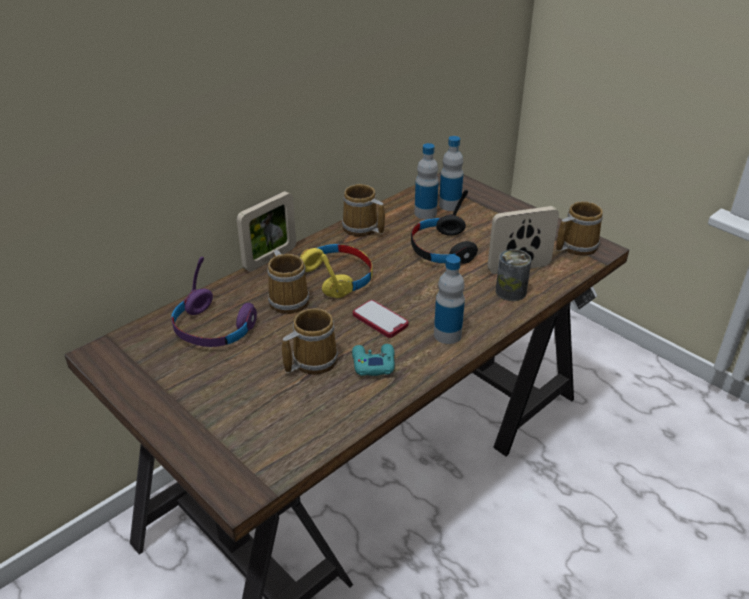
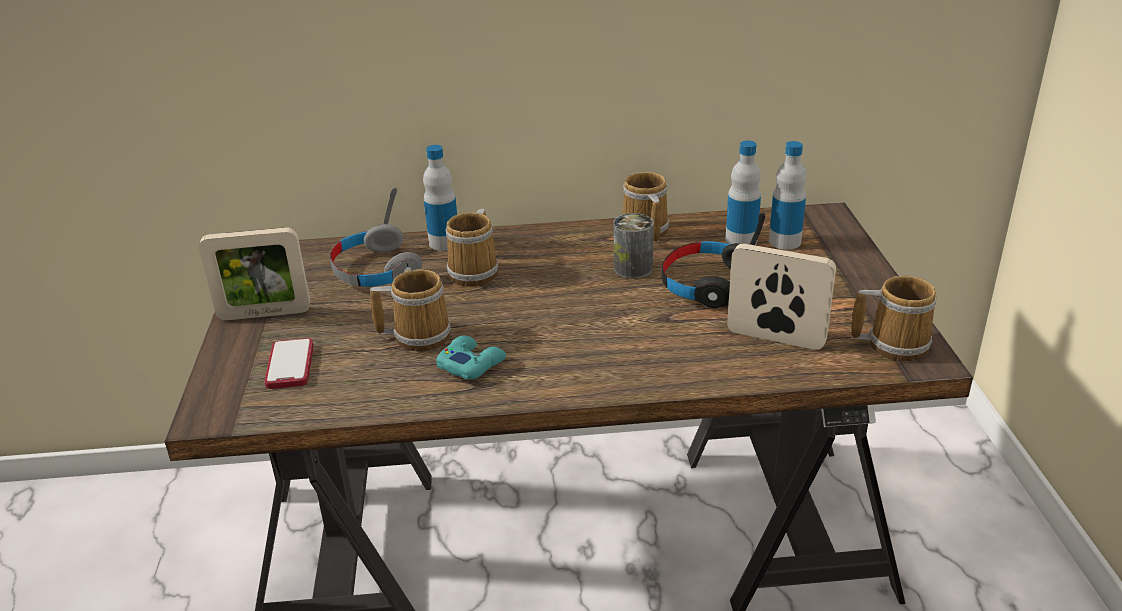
camera: 40 degrees right, 5 degrees down
(213, 329) = (375, 270): purple headphones -> grey headphones
(270, 258) = (511, 228): picture frame -> picture frame (265, 314)
(338, 277) = (552, 269): yellow headphones -> none
(380, 320) = (536, 327): phone -> phone (290, 365)
(447, 335) = (586, 371): bottle -> bottle (444, 243)
(510, 291) = (727, 359): can -> can (633, 268)

